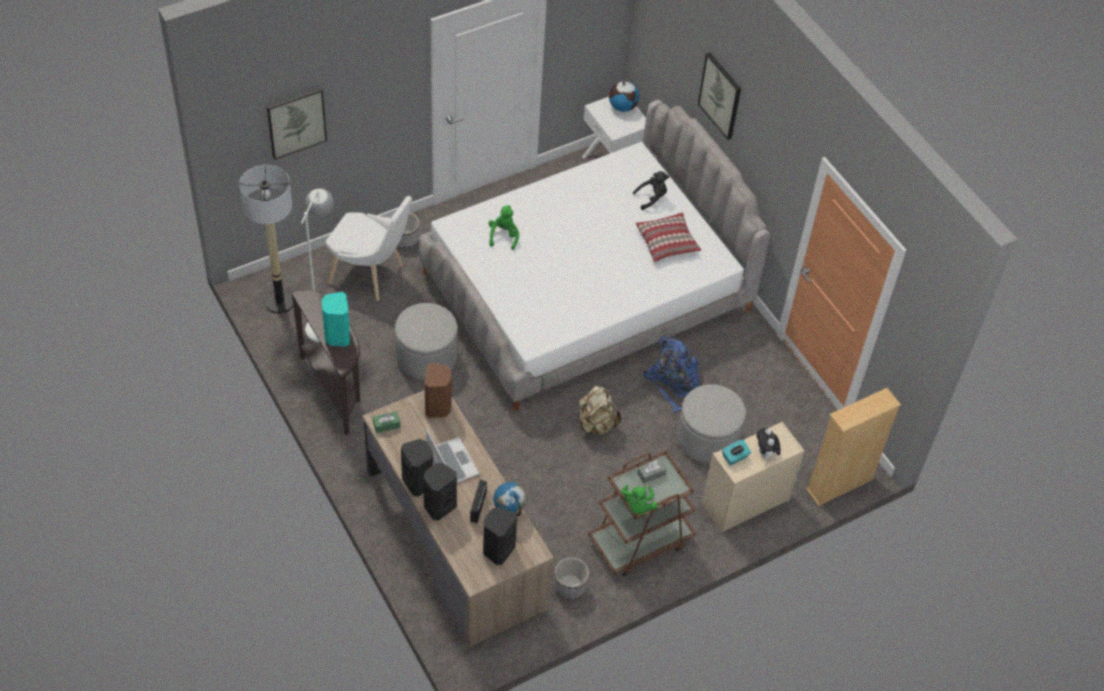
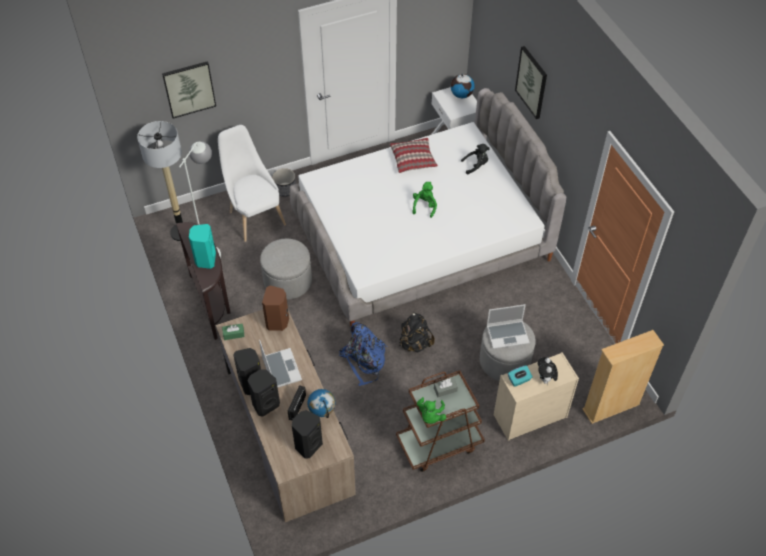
camera: 10 degrees right, 0 degrees up
(371, 275) = (254, 216): white chair -> white chair turned 150 degrees counterclockwise
(503, 236) = (353, 189): green plush toy -> green plush toy (424, 206)
(570, 586) = (376, 477): planter -> none
(596, 424) = (415, 343): beige backpack -> black backpack
(667, 242) = (484, 200): pillow -> pillow (413, 159)
(674, 382) = (482, 314): blue backpack -> blue backpack (364, 360)
(712, 405) = (508, 334): none -> laptop

